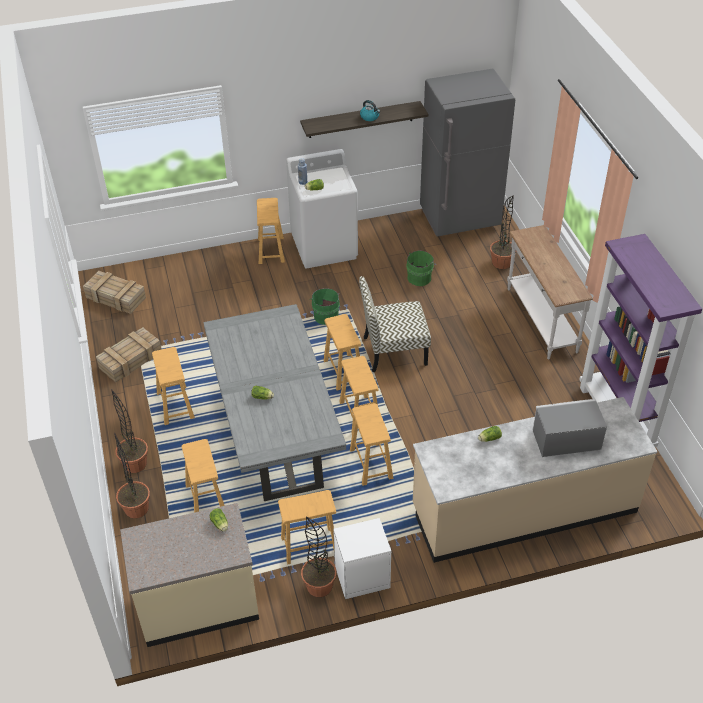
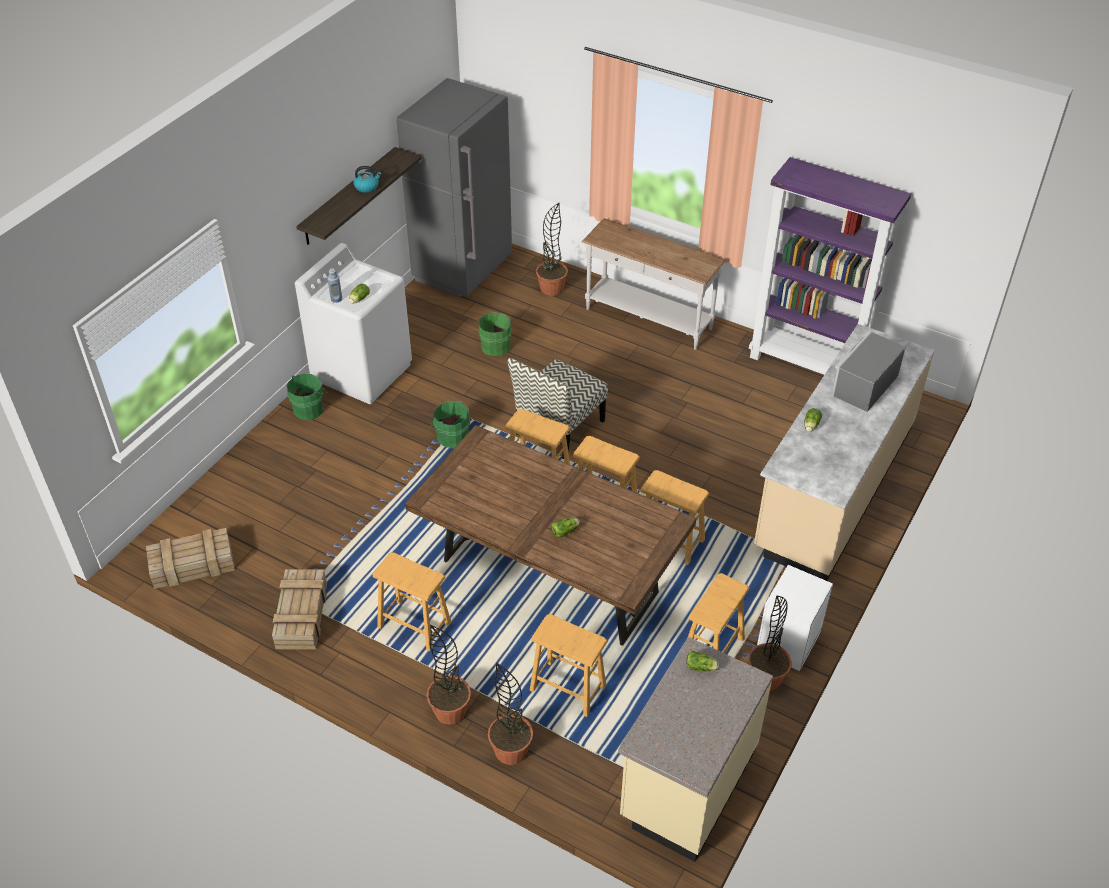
camera: 45 degrees left, 0 degrees up
(271, 250) = (310, 408): brown stool -> green bucket
(275, 432) = (549, 577): grey dining table -> brown dining table

